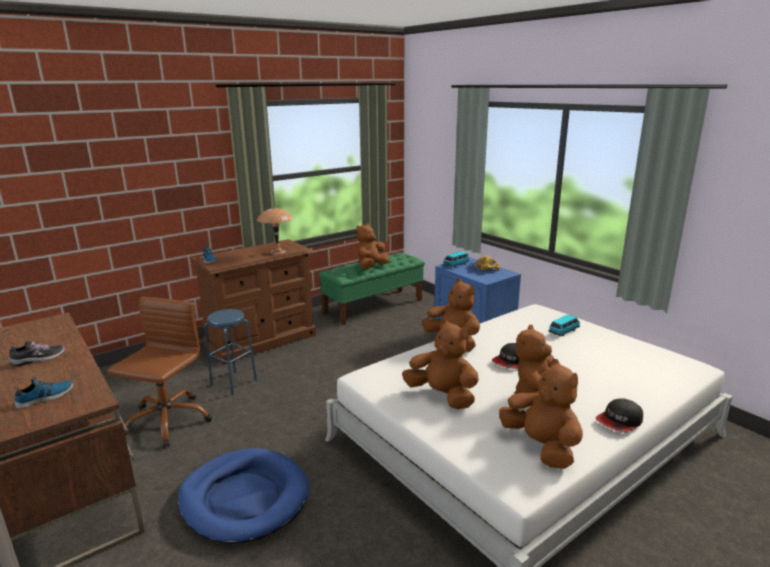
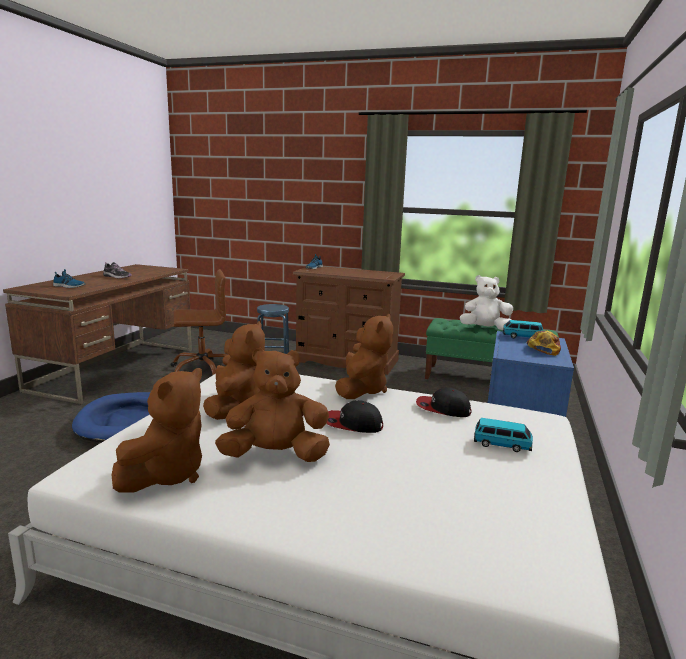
camera: 55 degrees right, 5 degrees down
(277, 252) = (365, 275): brown table lamp -> none
(371, 267) = (485, 329): brown plush toy -> white plush toy
(619, 421) = (273, 523): cap -> cap (442, 409)

